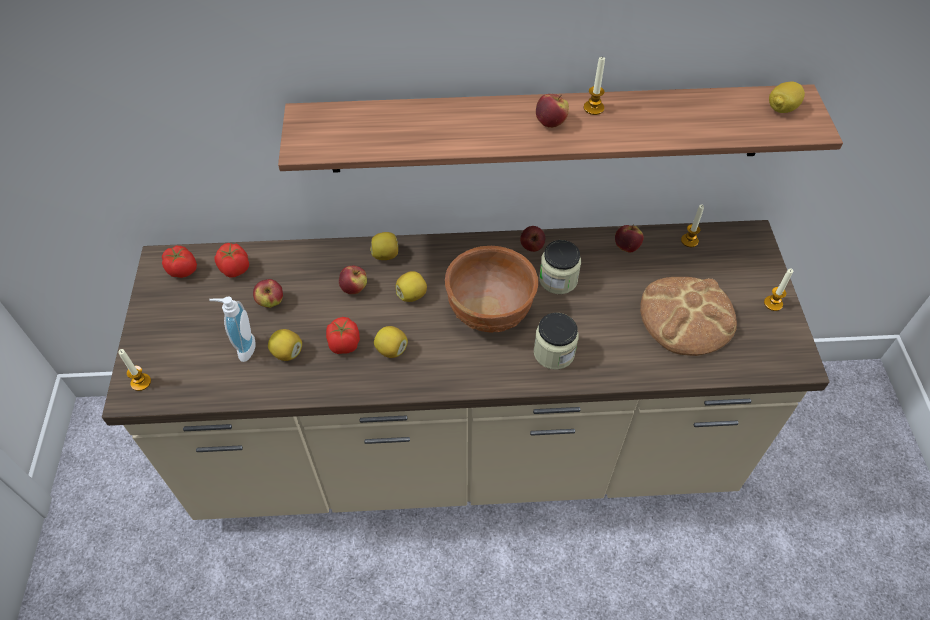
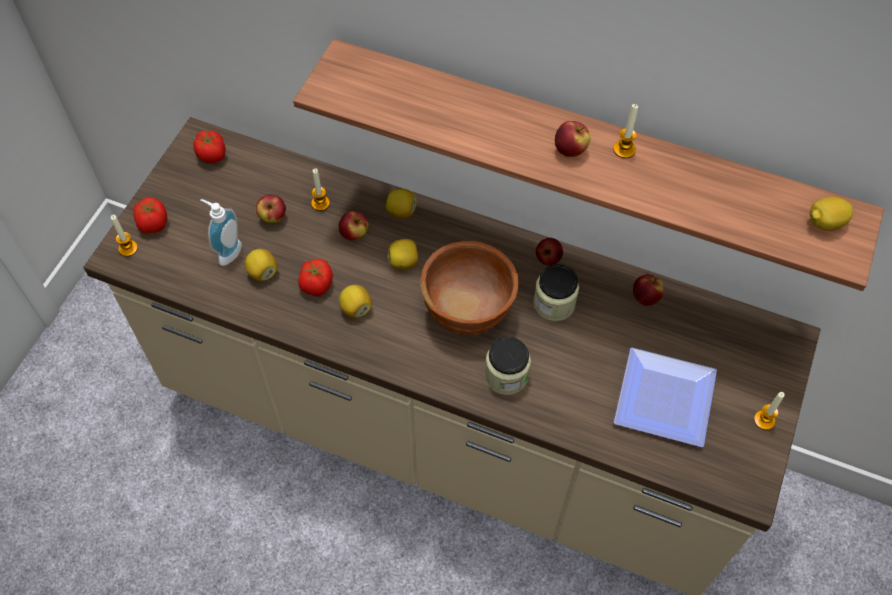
camera: 25 degrees right, 5 degrees up
(235, 269) = (257, 172): tomato -> tomato (153, 224)
(686, 316) = (662, 395): bread -> plate
(689, 241) = (717, 317): candle -> candle (320, 203)

